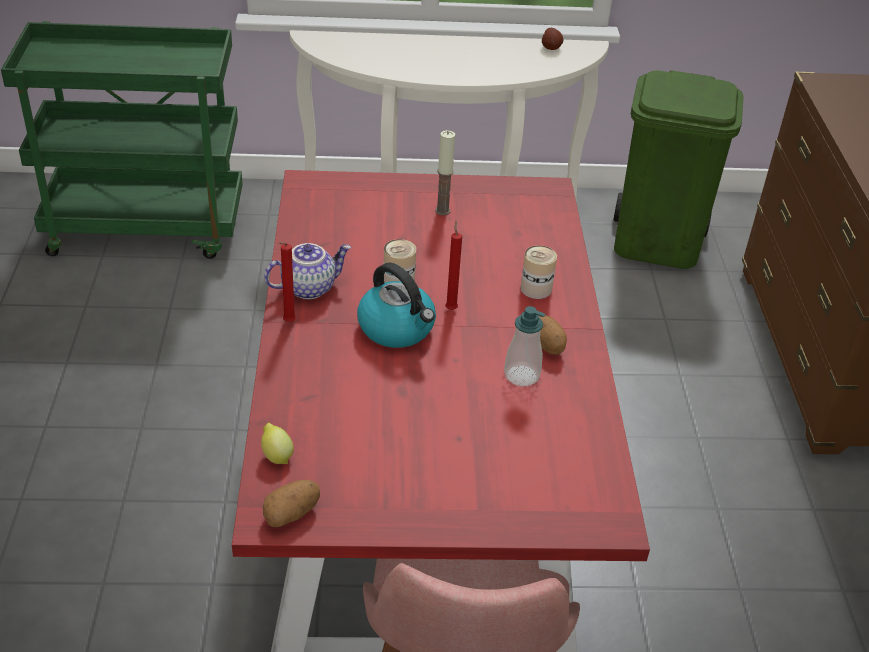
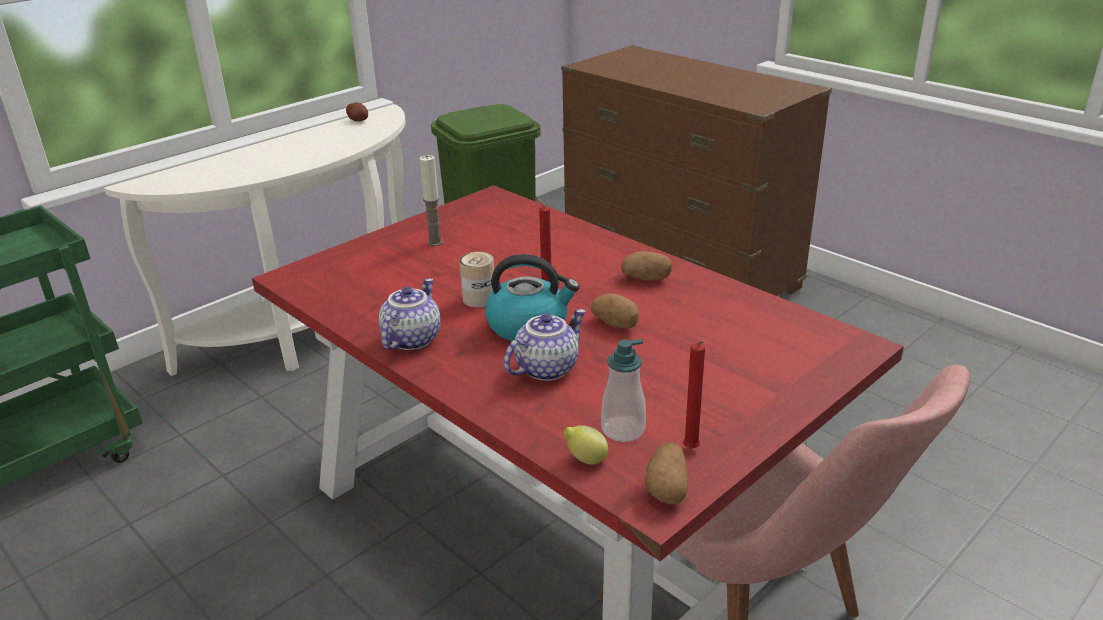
camera: 40 degrees left, 10 degrees down
(288, 323) = (435, 370): red candle -> red candle (691, 450)
(356, 371) = (546, 368): none -> teapot
(458, 369) = (616, 324): none -> potato
(521, 375) = (662, 303): soap dispenser -> soap dispenser (623, 430)
(536, 289) = (582, 252): can -> none

